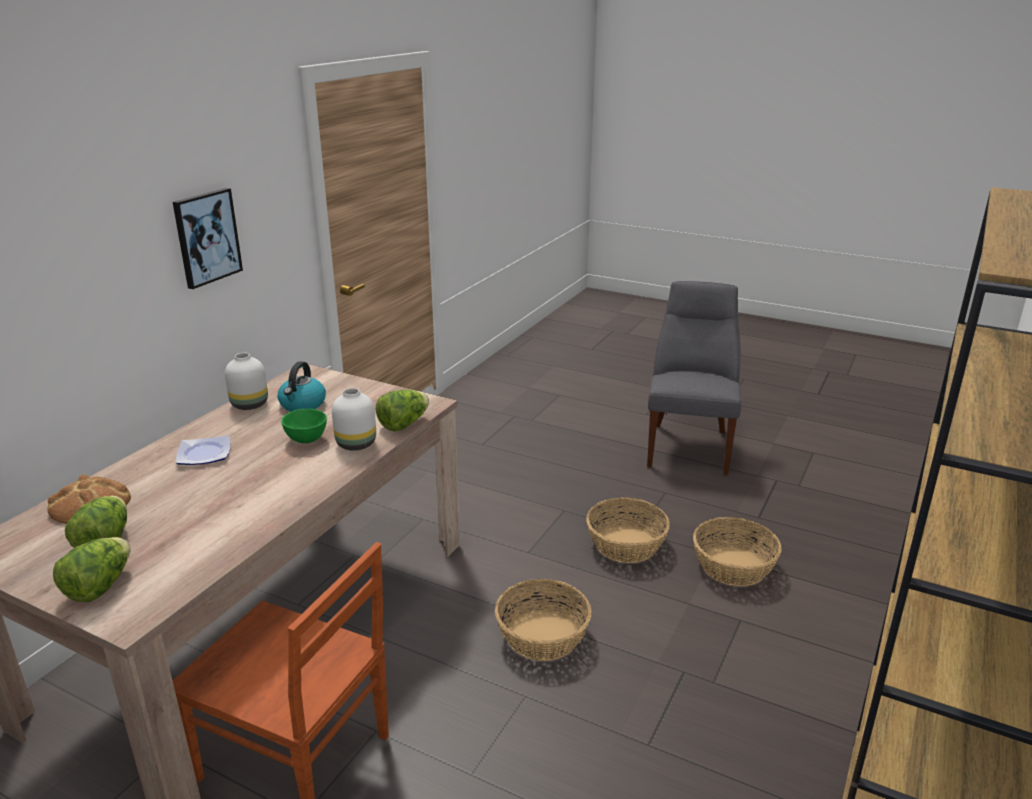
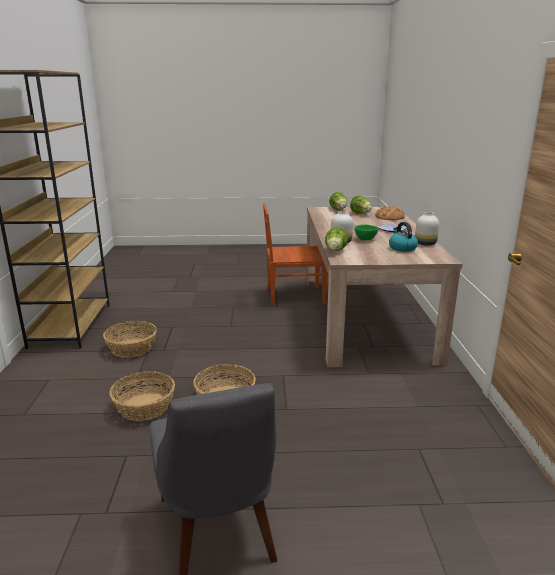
camera: 150 degrees right, 5 degrees down
(207, 237) = (472, 151): picture -> none
(543, 636) = (240, 343): basket -> basket (131, 348)

